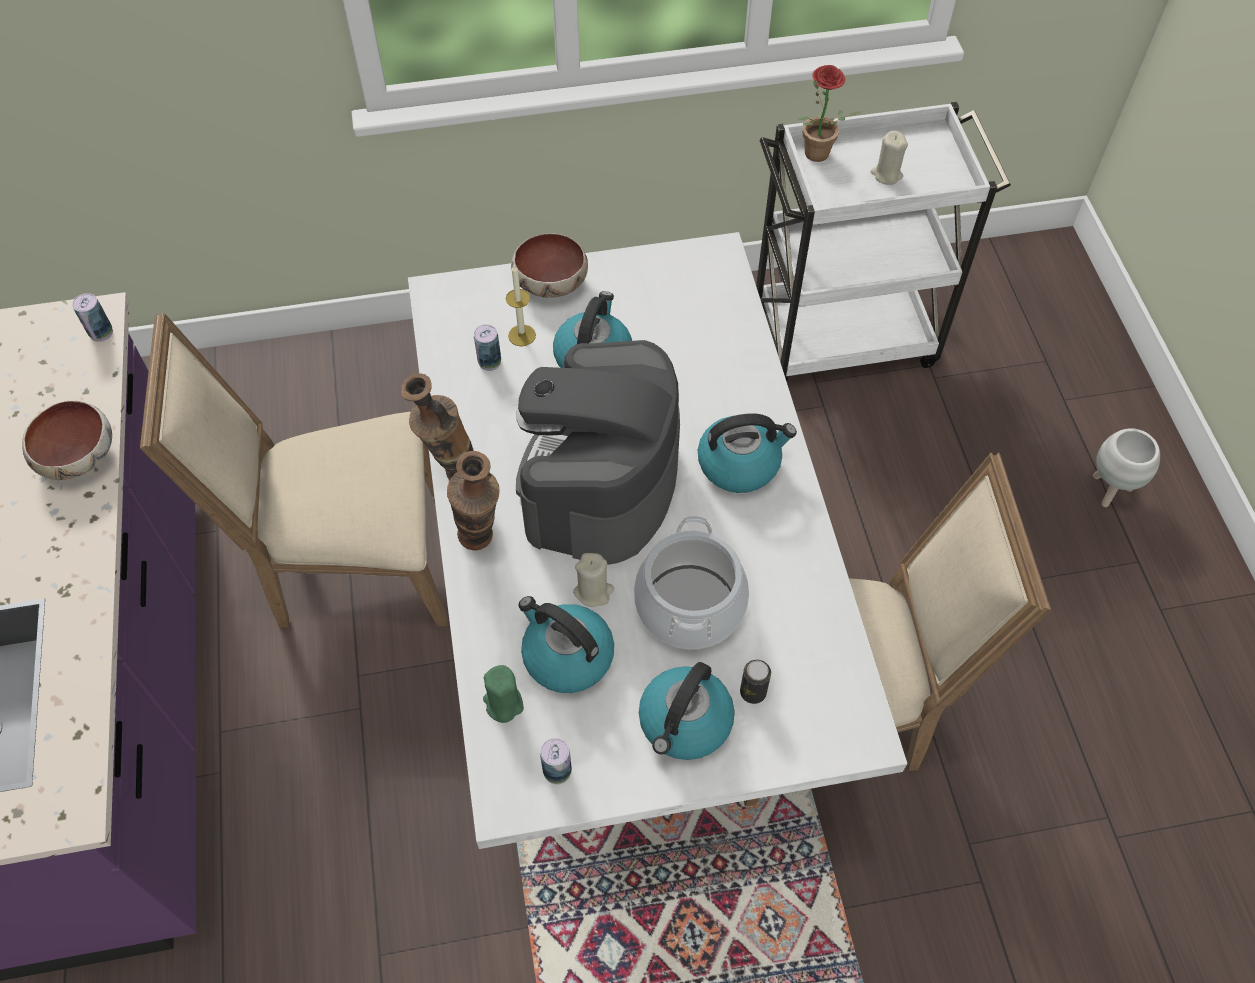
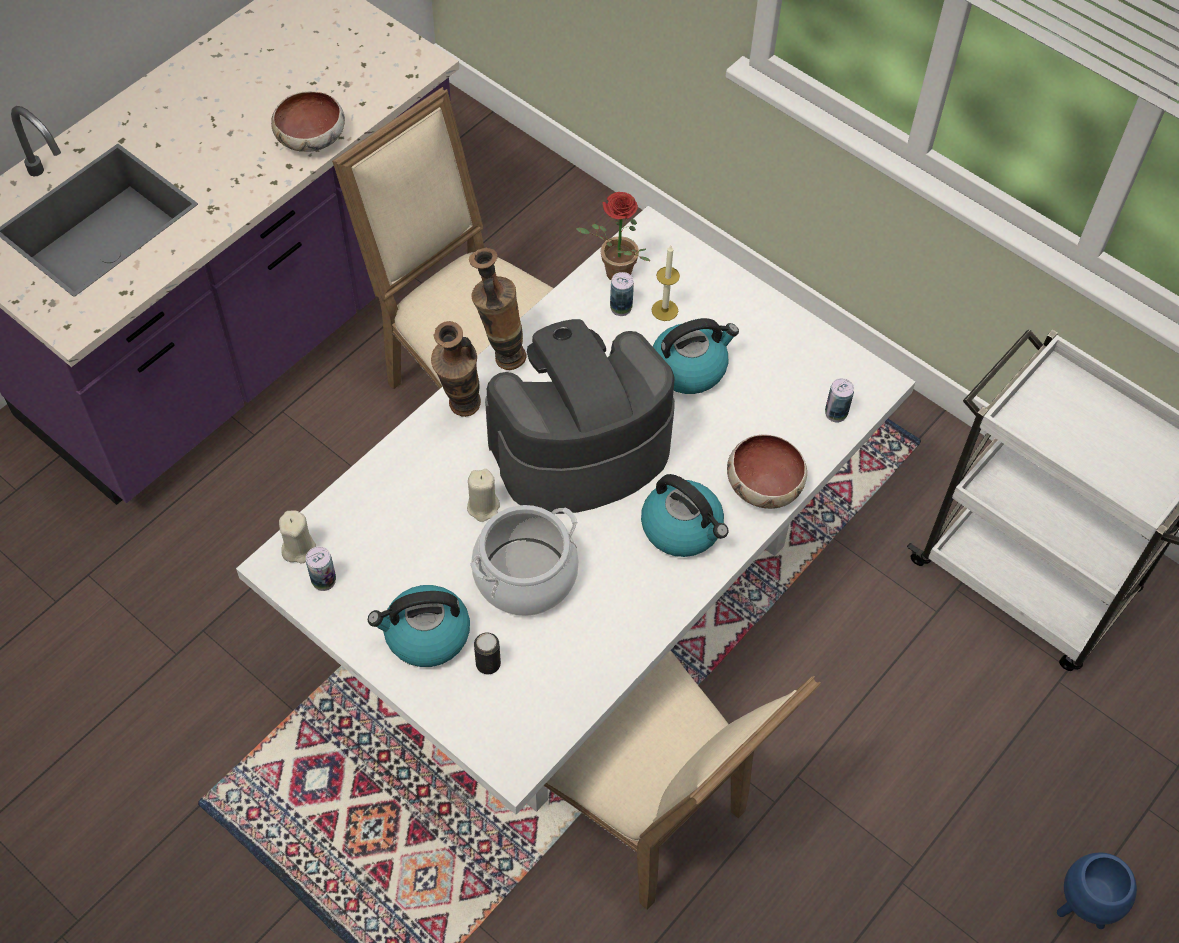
camera: 50 degrees right, 0 degrees up
(101, 333) = (414, 75): can -> can (836, 413)
(503, 704) = (348, 513): green candle -> none
(549, 283) = (731, 293): bowl -> bowl (762, 485)
(566, 656) = (417, 525): kettle -> none
(816, 157) = (1056, 383): potted plant -> potted plant (613, 274)
(886, 174) = (1094, 446): beige candle -> beige candle (298, 548)
(1109, 490) = (1082, 908): white planter -> blue planter

